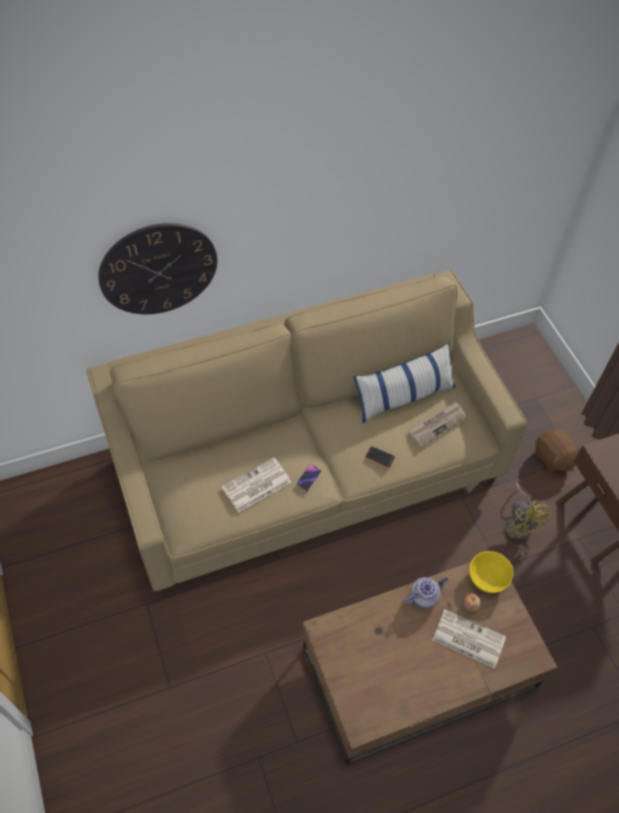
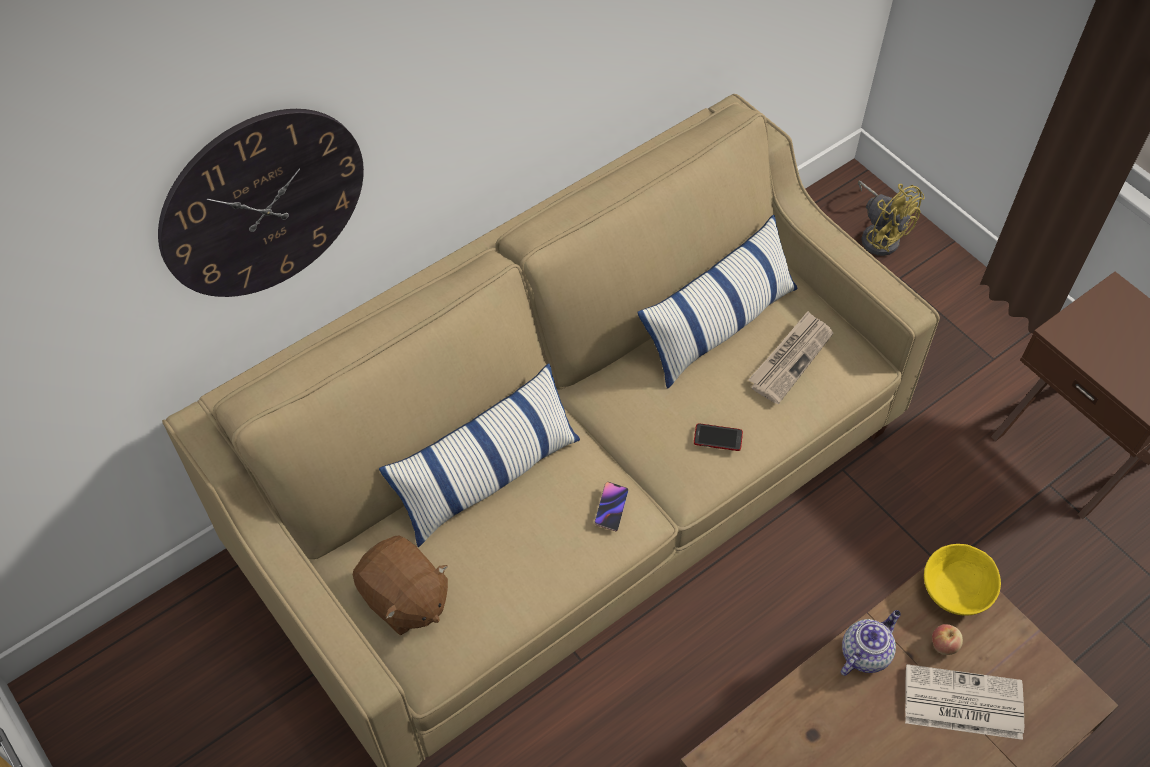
camera: 15 degrees left, 0 degrees up
(249, 444) = (487, 477): none -> pillow
(256, 486) = (526, 546): newspaper -> none
(520, 523) = (949, 486): yellow fan -> yellow fan (880, 235)
(553, 458) = (961, 366): brown plush toy -> brown plush toy (404, 599)

